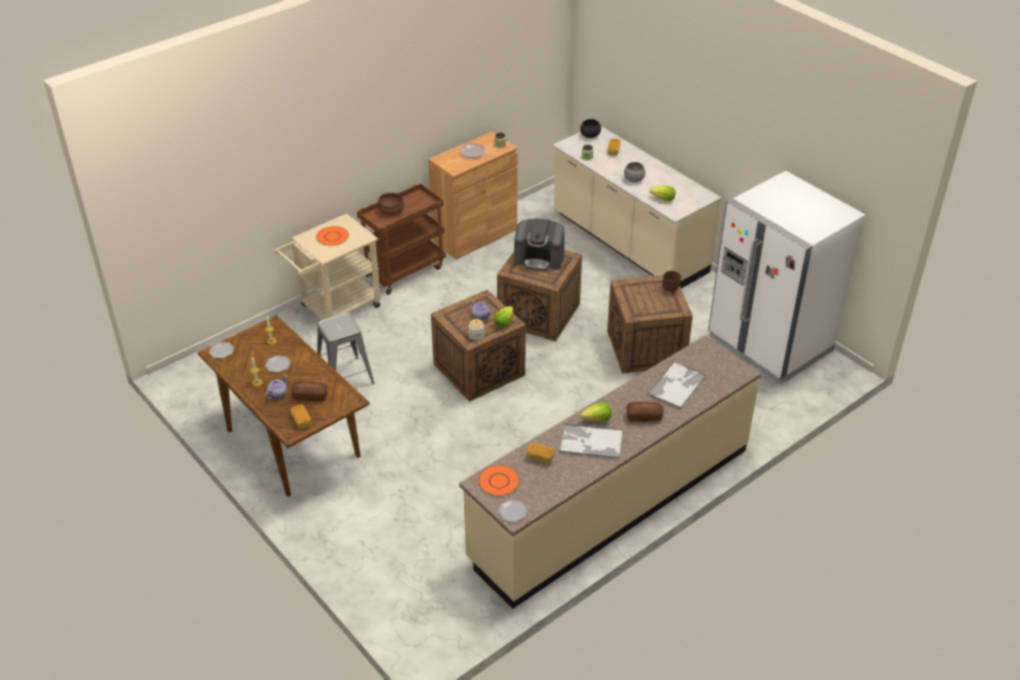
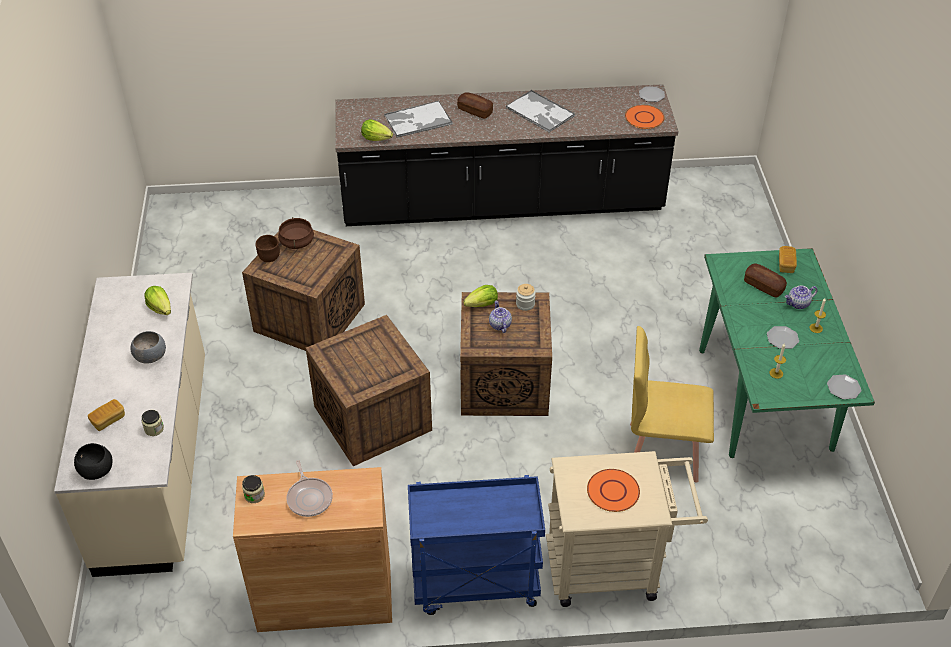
camera: 145 degrees left, 5 degrees up
(292, 442) = (764, 399): brown dining table -> green dining table
(344, 377) = (662, 451): grey stool -> yellow chair
(391, 210) = (488, 519): brown cooking pot -> brown cooking pot (296, 242)
(404, 271) = (474, 584): brown cart -> blue cart
(539, 258) = (358, 368): coffee machine -> none
(540, 458) = (594, 119): bread -> none
(597, 420) = (516, 125): lettuce -> lettuce (376, 138)
(611, 503) = (502, 204): beige counter -> black counter
(770, 343) = (190, 261): white fridge -> none

